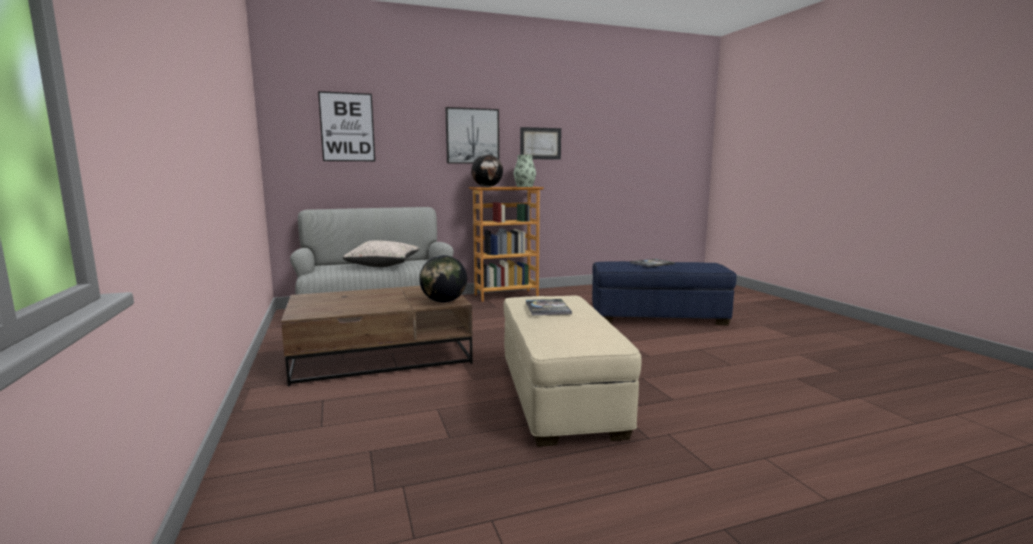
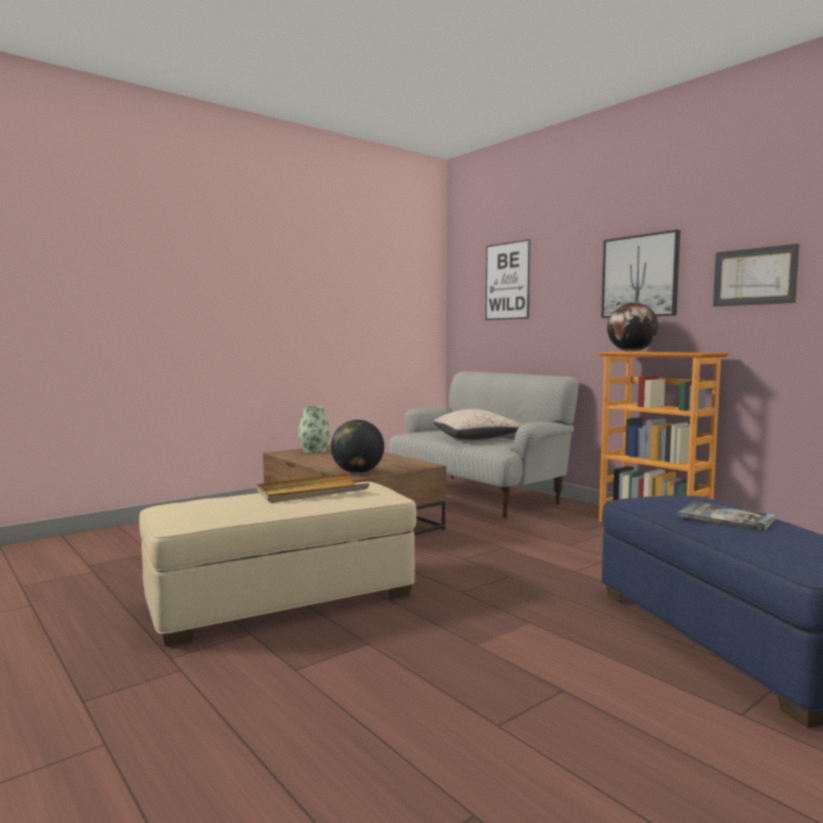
camera: 70 degrees right, 5 degrees down
(524, 186) = (693, 352): vase -> vase (314, 451)
(547, 308) = (311, 492): book -> beige tray

